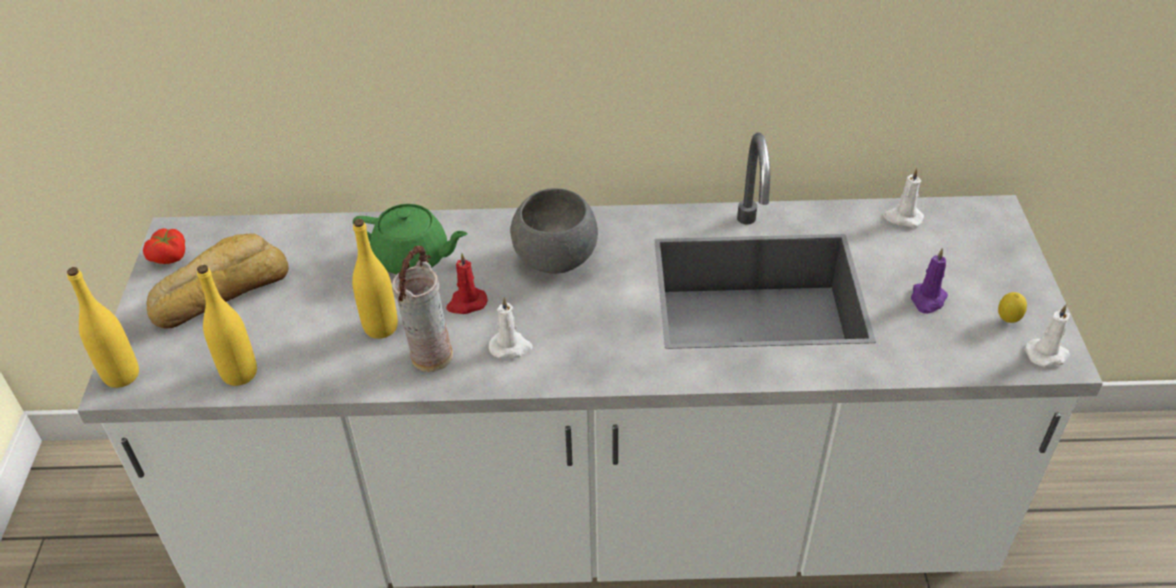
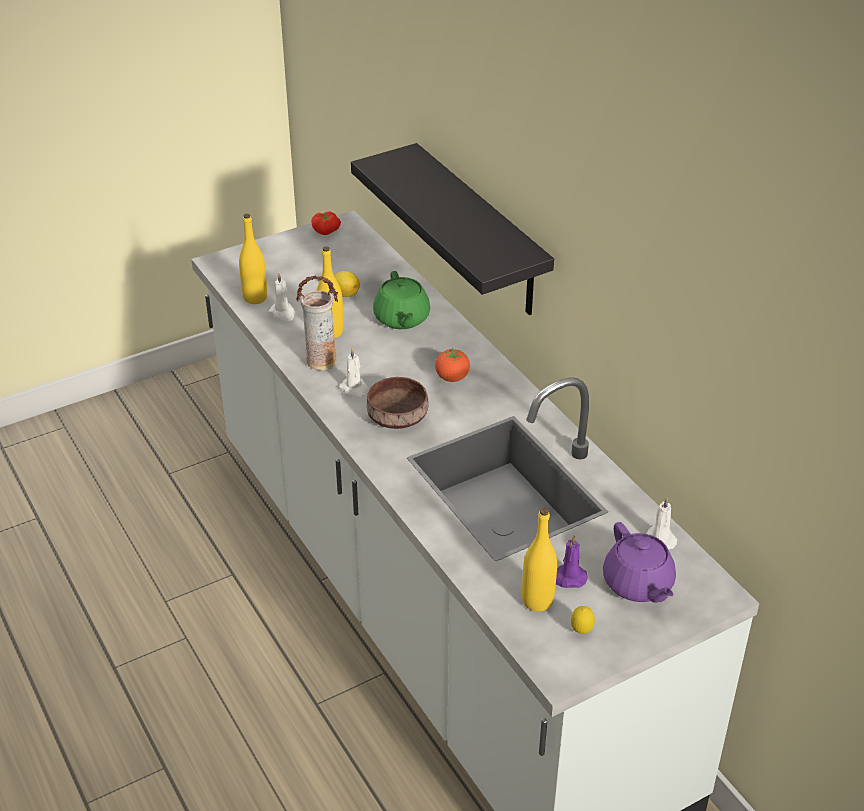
camera: 60 degrees right, 5 degrees down
(121, 375) = (224, 260): yellow bottle -> yellow bottle (537, 601)
(219, 291) = (313, 261): bread -> none
(317, 287) = (345, 294): none -> lemon
(454, 93) = (480, 232): none -> black shelf
(466, 303) = (379, 357): red candle -> none
(554, 259) = (452, 378): grey bowl -> tomato
(587, 329) = (396, 416): none -> brown bowl
(958, 256) = (638, 584): none -> purple teapot
(1047, 354) = (559, 664): white candle -> white candle (283, 313)

